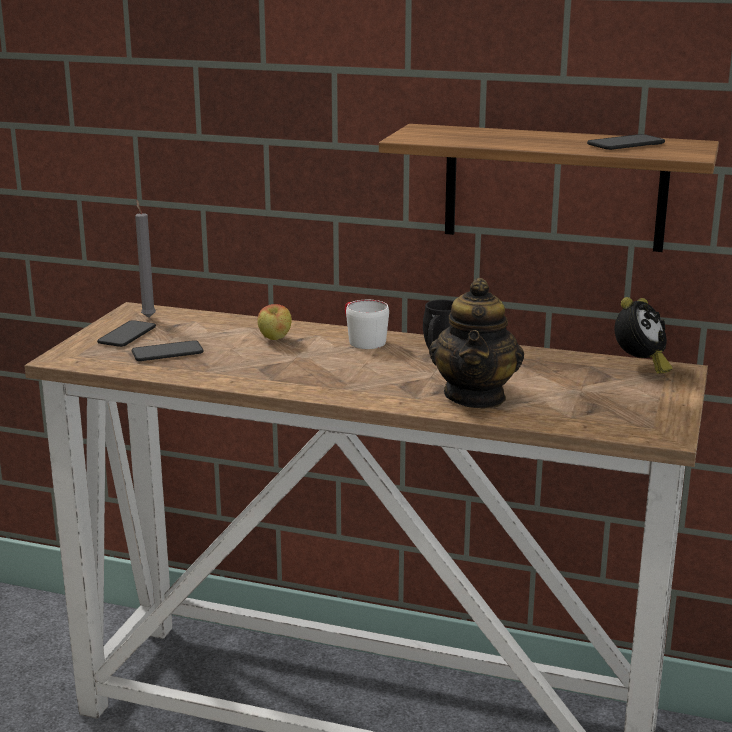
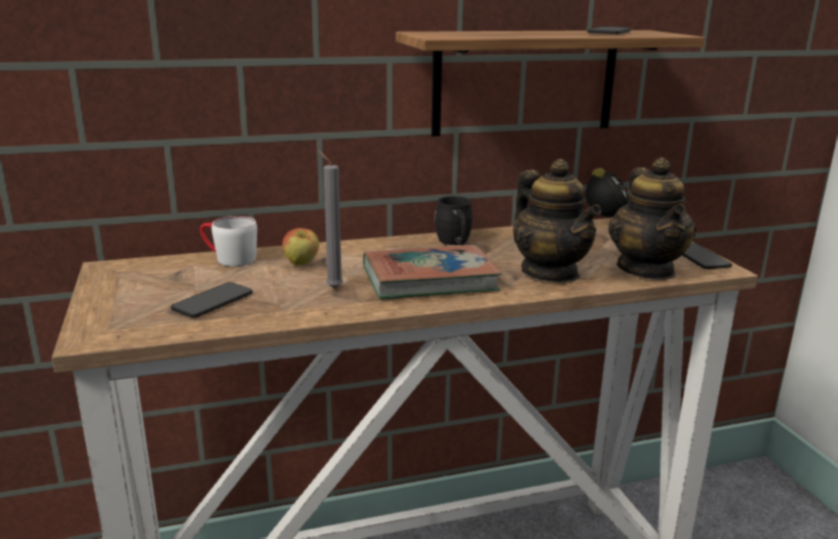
camera: 35 degrees left, 0 degrees up
(127, 335) = (138, 294): phone -> phone (699, 257)
(148, 317) = (134, 271): grey candle -> grey candle (332, 288)
(355, 376) = (429, 280): none -> book
(361, 340) = (379, 248): white mug -> white mug (228, 258)
(579, 417) = (646, 270): none -> teapot

